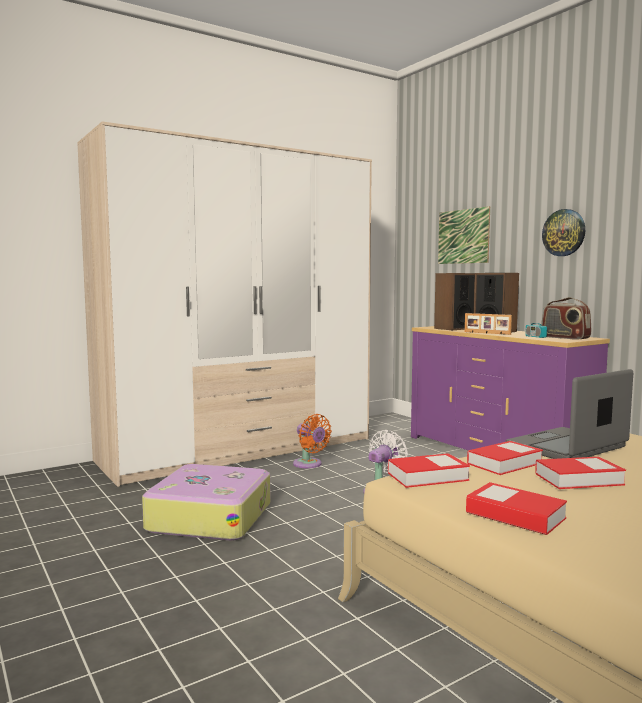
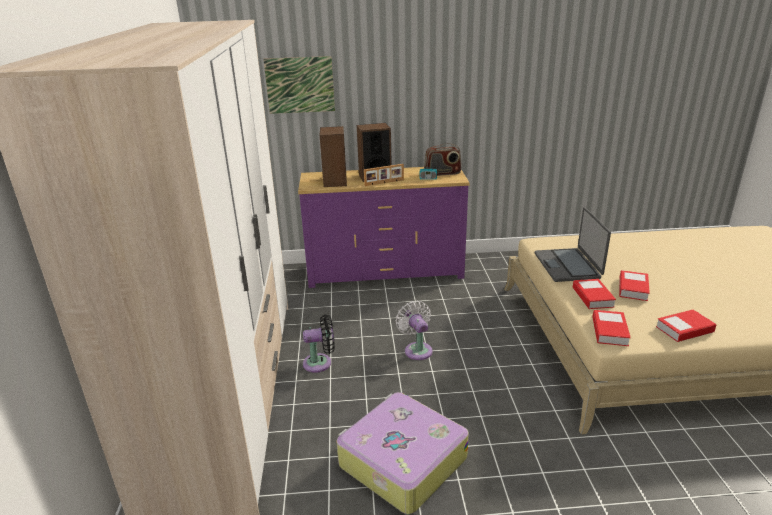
camera: 60 degrees left, 20 degrees up
(309, 464) = (320, 363): orange fan -> black fan
(564, 232) = (412, 84): wall clock -> none

